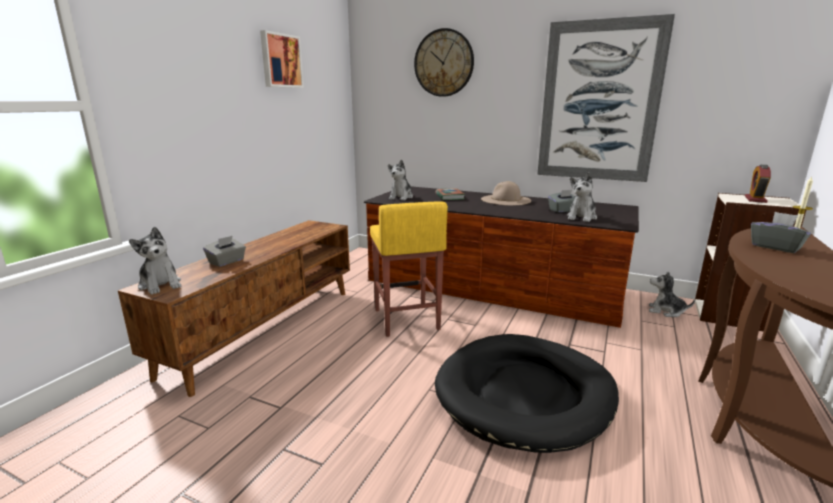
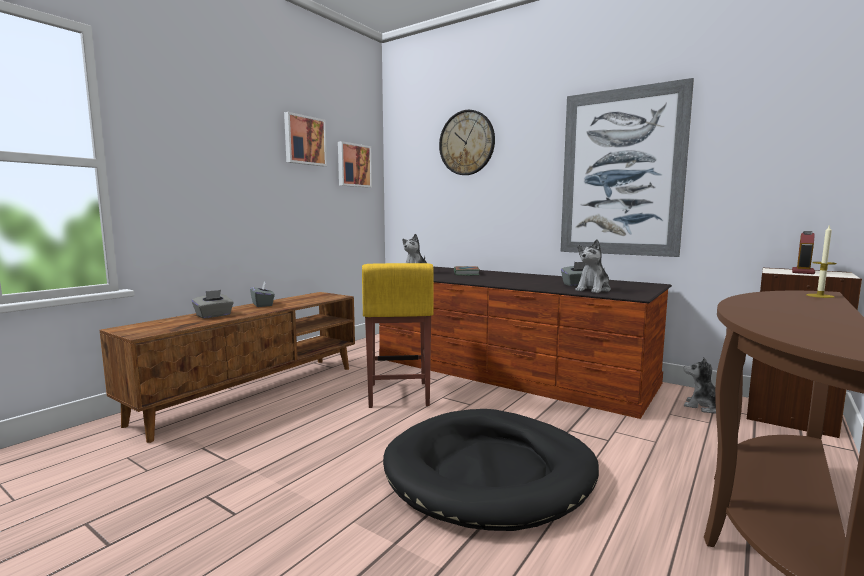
camera: 10 degrees right, 10 degrees down
(160, 285) = (139, 327): plush toy -> none
(325, 84) = (353, 165): none -> picture
(505, 200) = (523, 277): beige hat -> none
(775, 247) = (779, 303): grey tissue box -> grey tissue box (263, 304)

